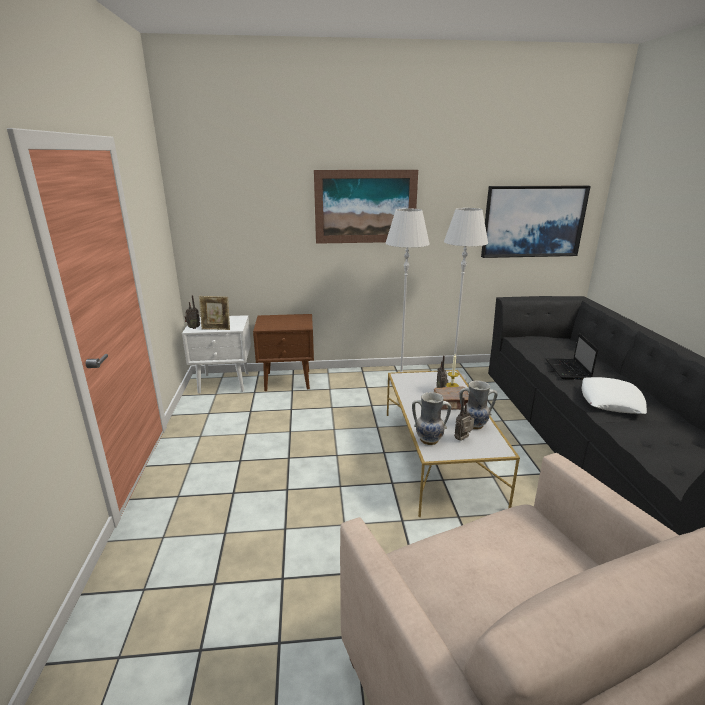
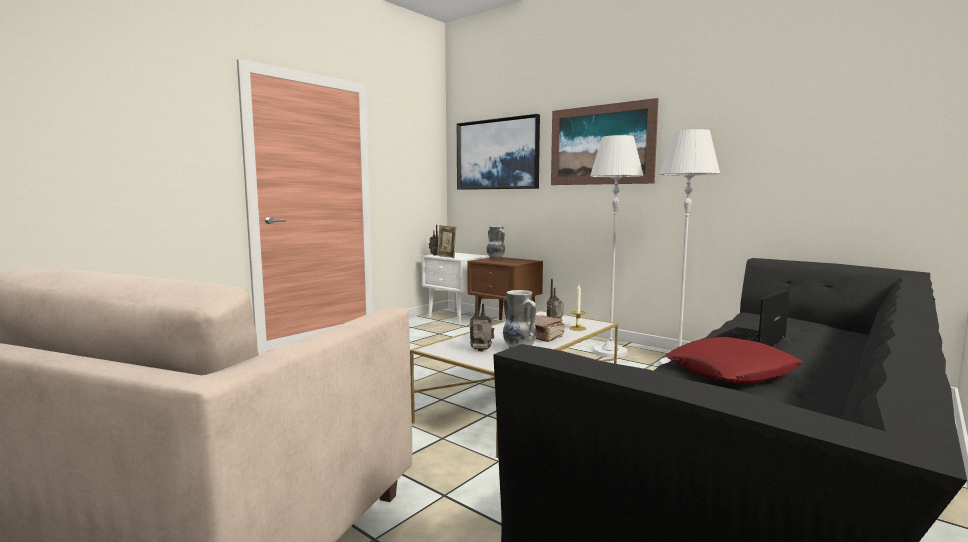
camera: 45 degrees right, 15 degrees down
(429, 439) = (453, 343): vase -> vase (496, 258)
(533, 221) = (833, 153): picture -> picture (497, 154)
(611, 401) = (731, 371): white pillow -> red pillow

